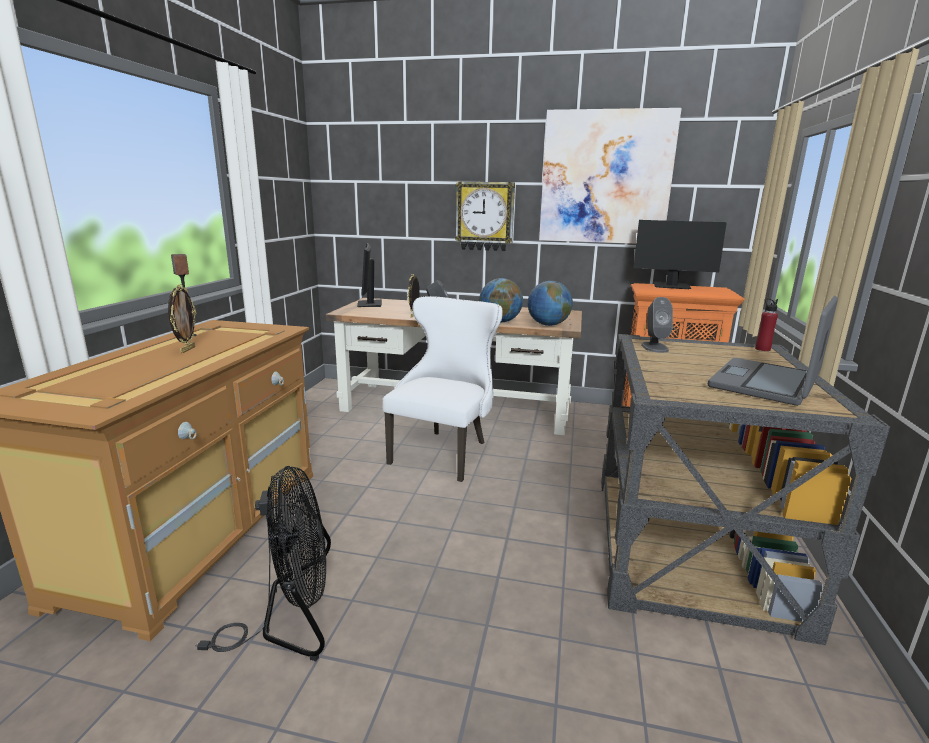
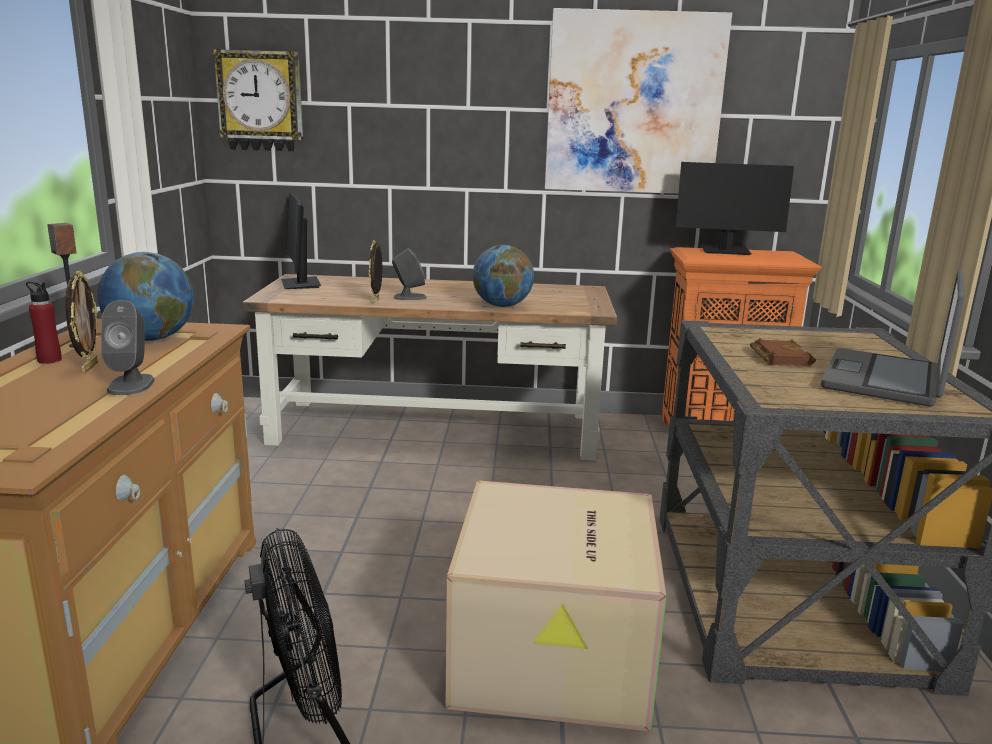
camera: 10 degrees left, 0 degrees up
(444, 452) = (437, 494): white chair -> none
(485, 216) = (466, 155): wall clock -> wall clock (260, 101)
(495, 575) = (555, 655): none -> cardboard box
(548, 325) = (569, 308): globe -> globe (151, 339)
(654, 347) = (734, 337): grey speaker -> grey speaker (131, 384)
(682, 363) = (778, 357): none -> brown book
(762, 349) = (863, 335): red bottle -> red bottle (49, 360)

